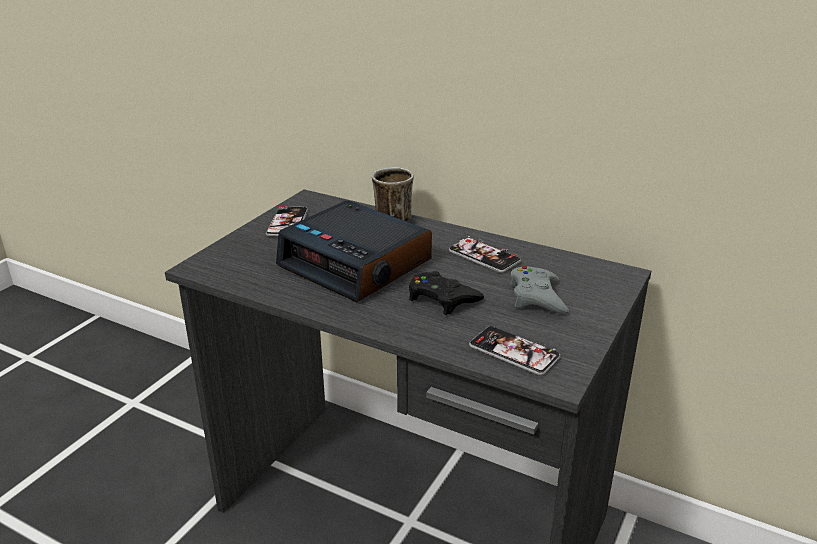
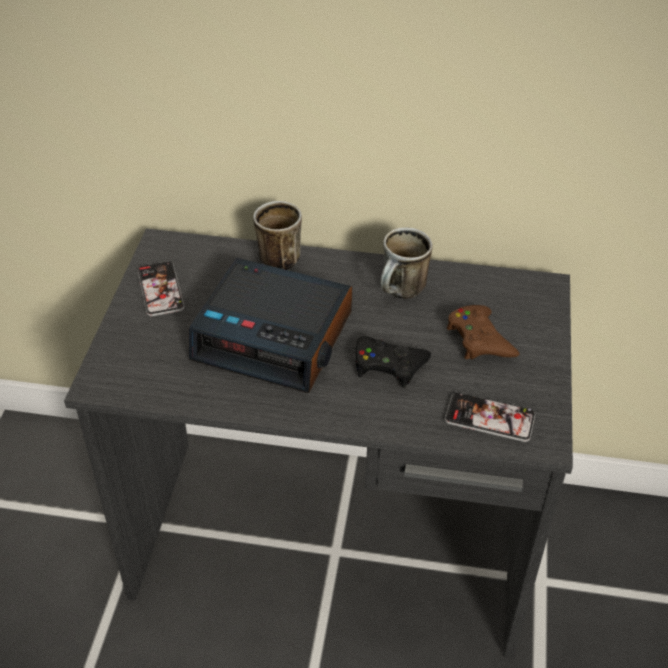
camera: 20 degrees left, 15 degrees up
(484, 256) = (401, 293): phone -> mug
(537, 297) = (479, 339): grey game controller -> brown game controller

